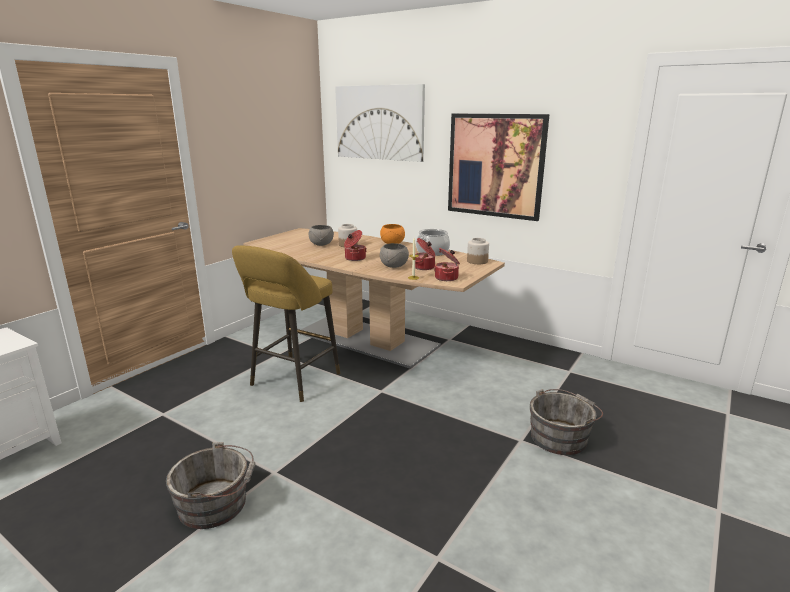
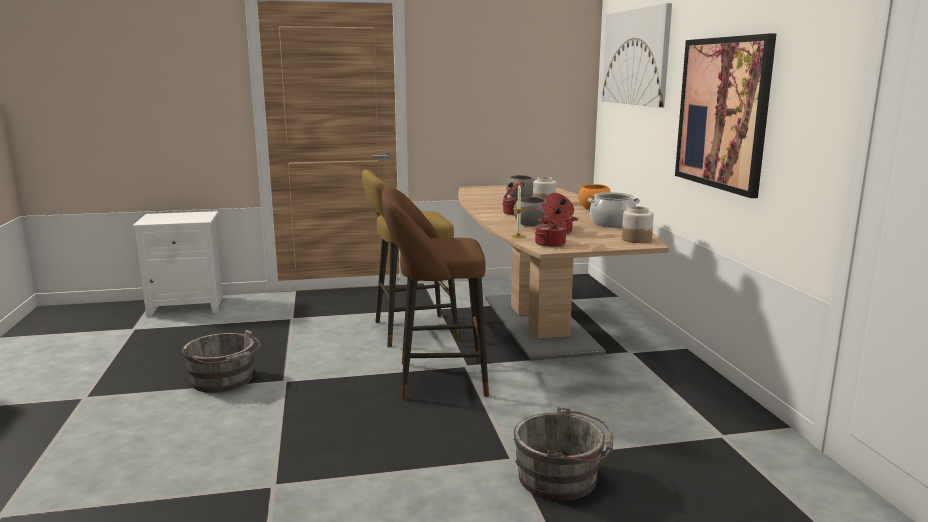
camera: 45 degrees right, 5 degrees down
(381, 410) = (436, 379): none -> brown stool

